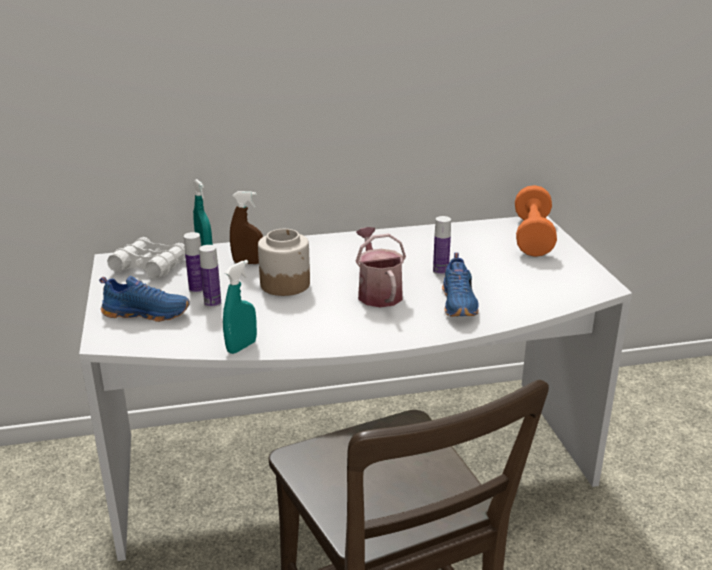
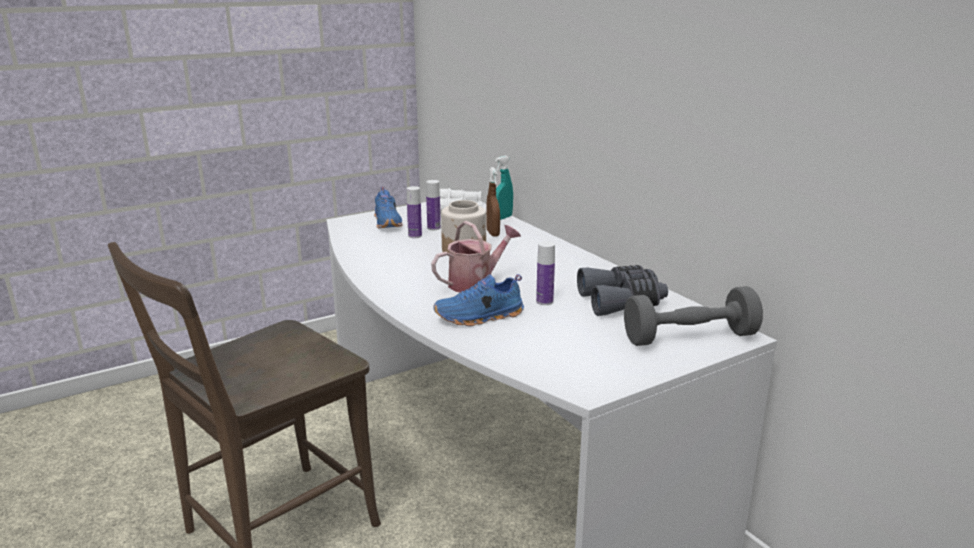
camera: 70 degrees right, 5 degrees down
(241, 347) = (354, 254): turquoise spray bottle -> none
(458, 243) = (622, 301): none -> grey binoculars
(532, 237) = (689, 337): orange dumbbell -> grey dumbbell

